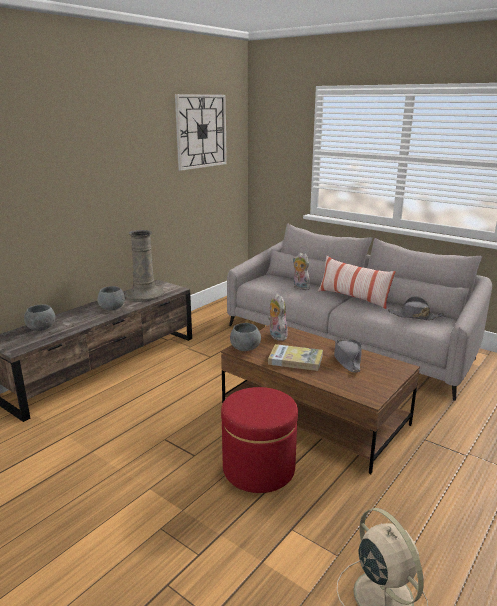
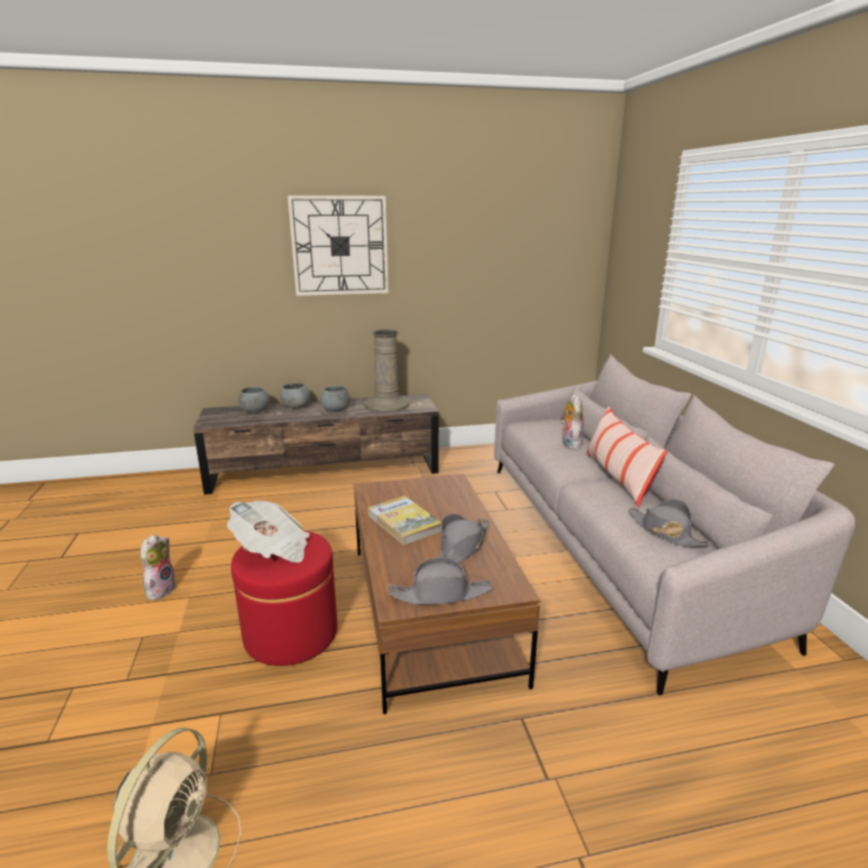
camera: 40 degrees right, 0 degrees up
(201, 131) = (521, 218): wall clock -> wall clock (340, 246)
(245, 348) = (379, 490): grey bowl -> grey bowl (296, 406)
(250, 406) = (272, 549): none -> newspaper
(276, 336) = (436, 489): plush toy -> plush toy (160, 589)
(379, 384) = (441, 594): none -> grey hat

